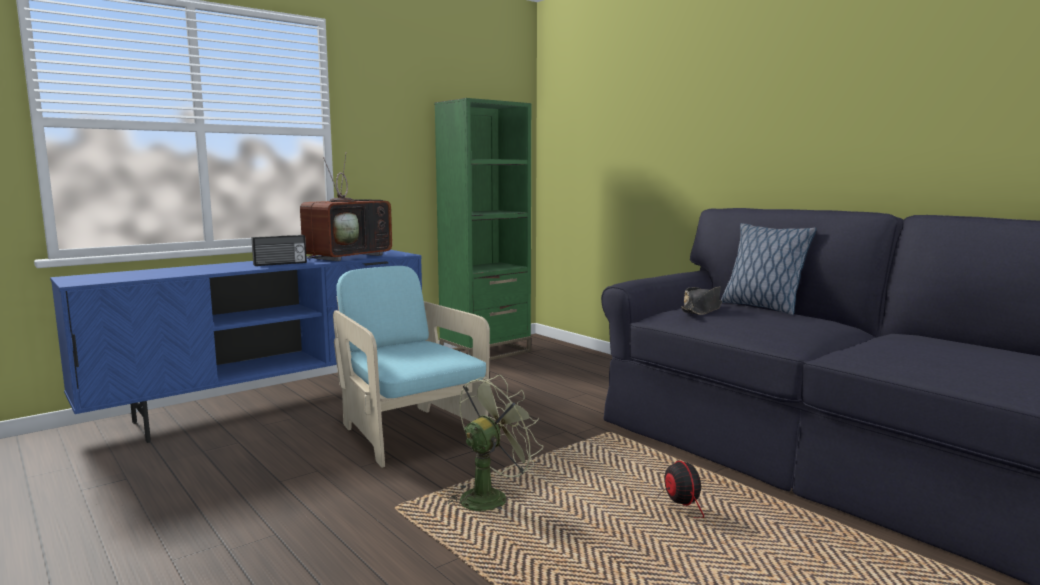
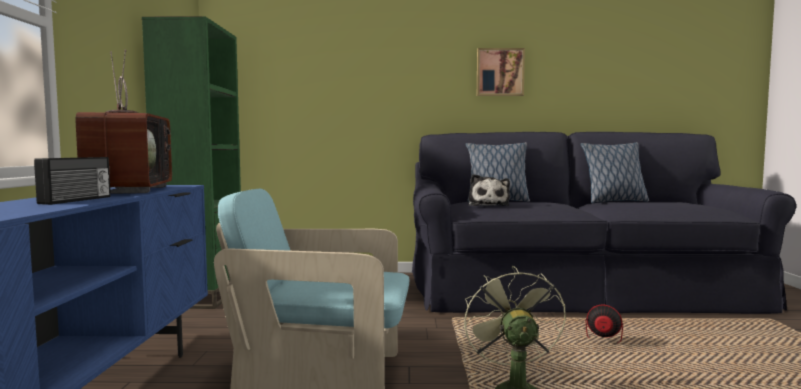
camera: 50 degrees left, 5 degrees down
(702, 310) = (488, 205): black hat -> plush toy
(828, 117) = (499, 72): none -> picture
(936, 338) = (614, 201): none -> pillow

